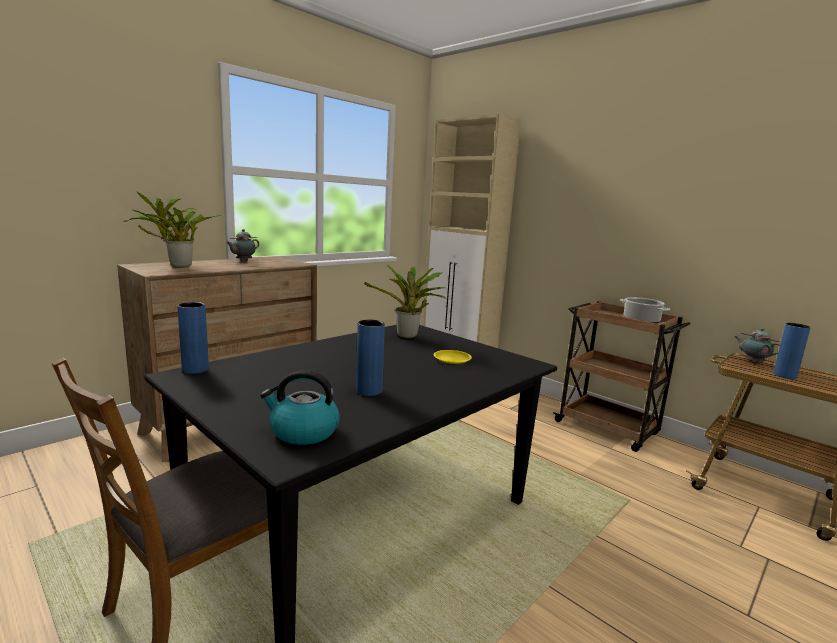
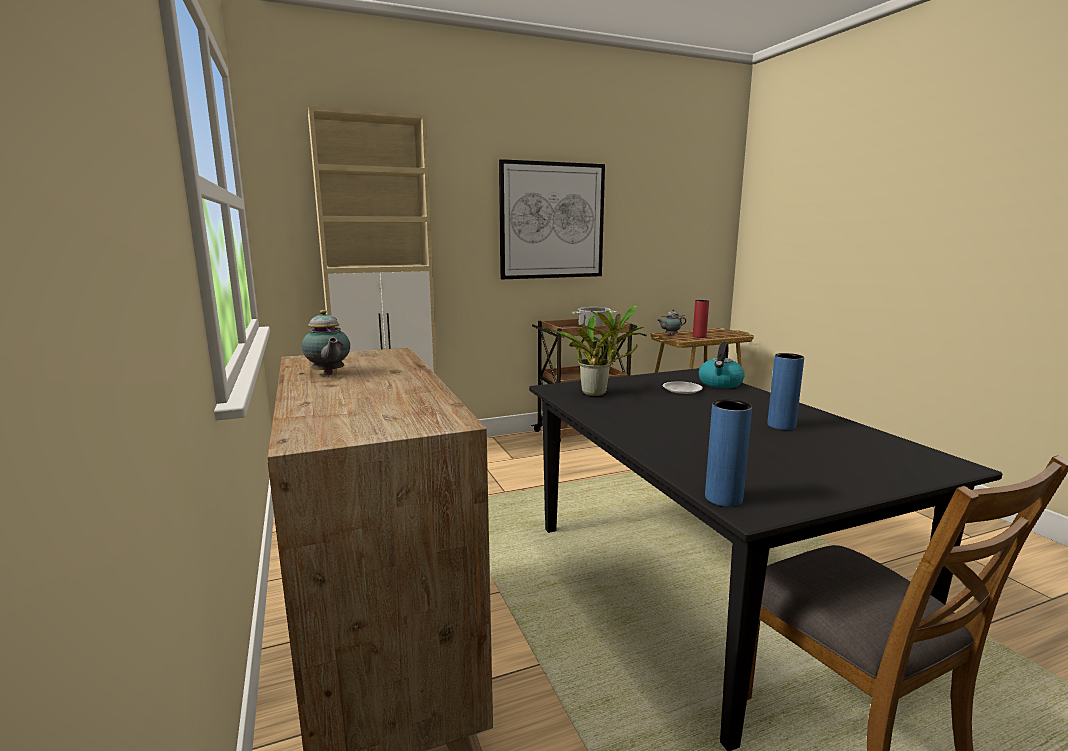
camera: 65 degrees left, 0 degrees up
(177, 266) = (360, 409): potted plant -> none
(303, 432) = (896, 456): kettle -> kettle (720, 384)
(452, 359) = (682, 390): yellow plate -> white plate
(631, 202) = (552, 221): none -> picture
(784, 375) = (699, 336): blue vase -> red vase

